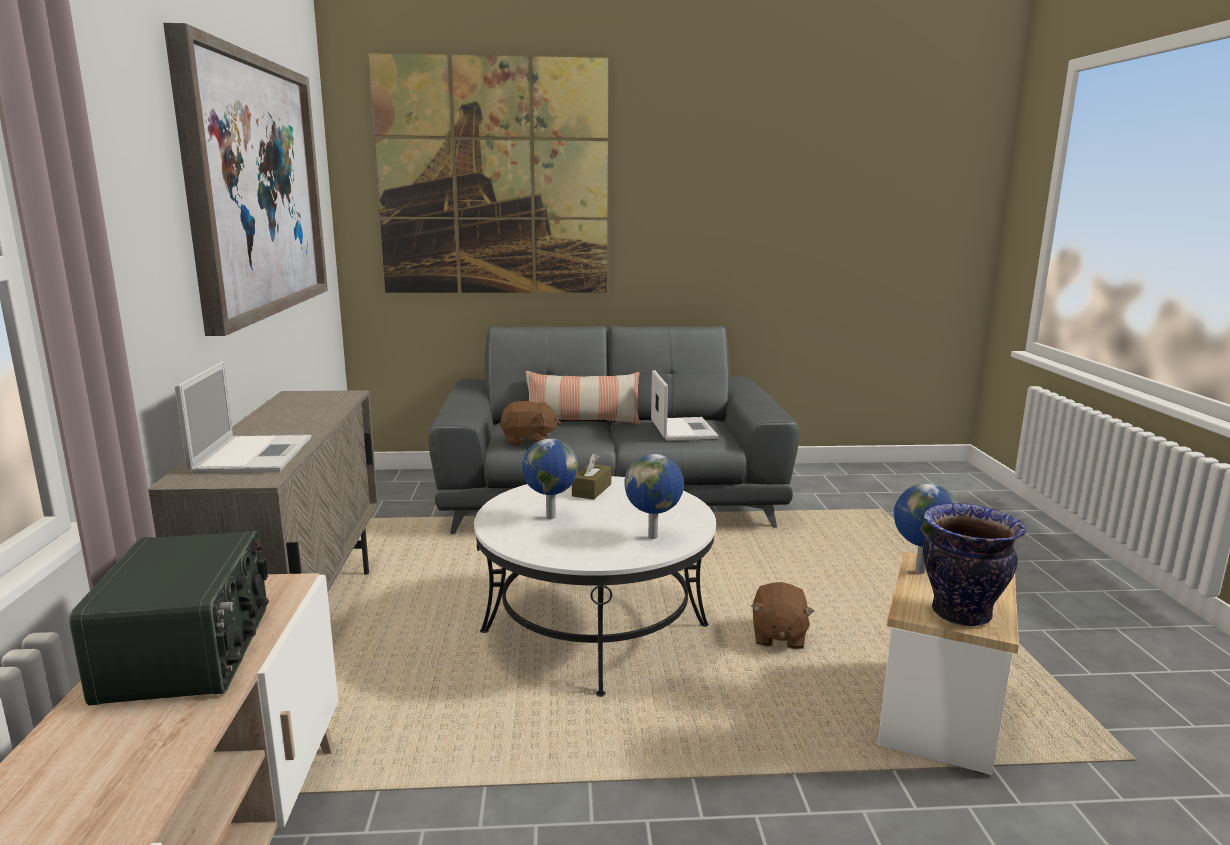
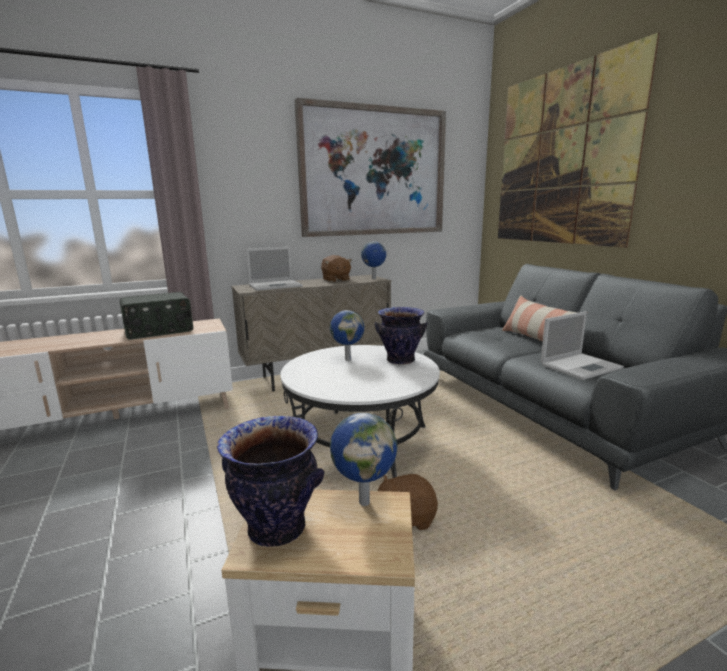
camera: 70 degrees right, 0 degrees up
(529, 440) = (474, 336): brown plush toy -> brown plush toy (335, 280)
(591, 490) = (400, 360): brown tissue box -> vase
(654, 537) = (339, 386): globe -> globe (374, 278)

